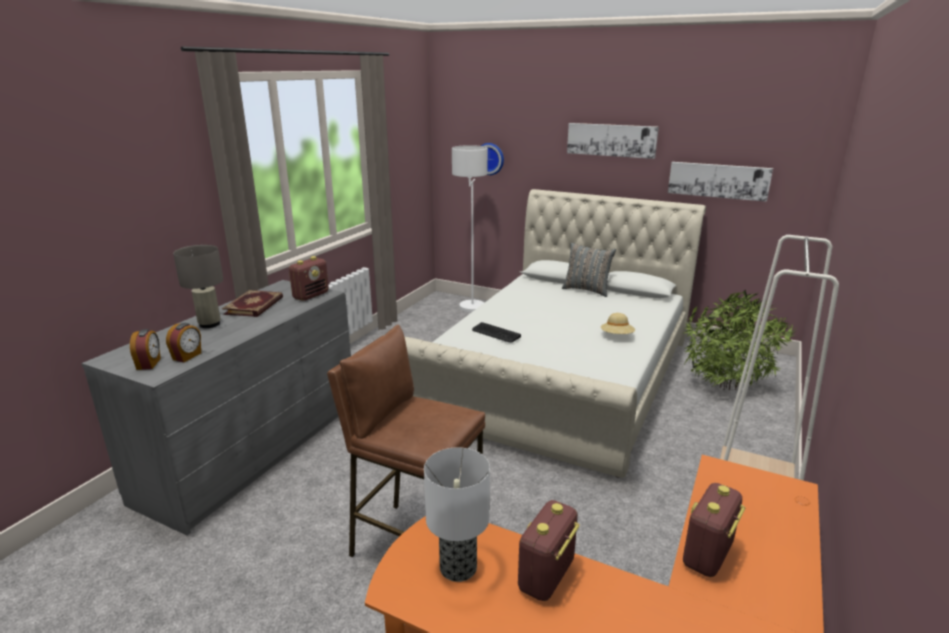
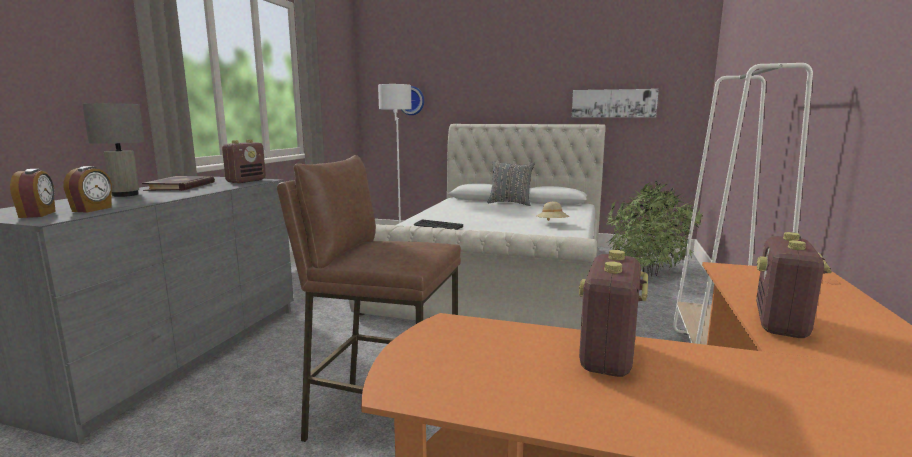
camera: 10 degrees left, 10 degrees down
(457, 568) = (485, 360): table lamp -> none
(611, 140) = (519, 75): picture -> none

